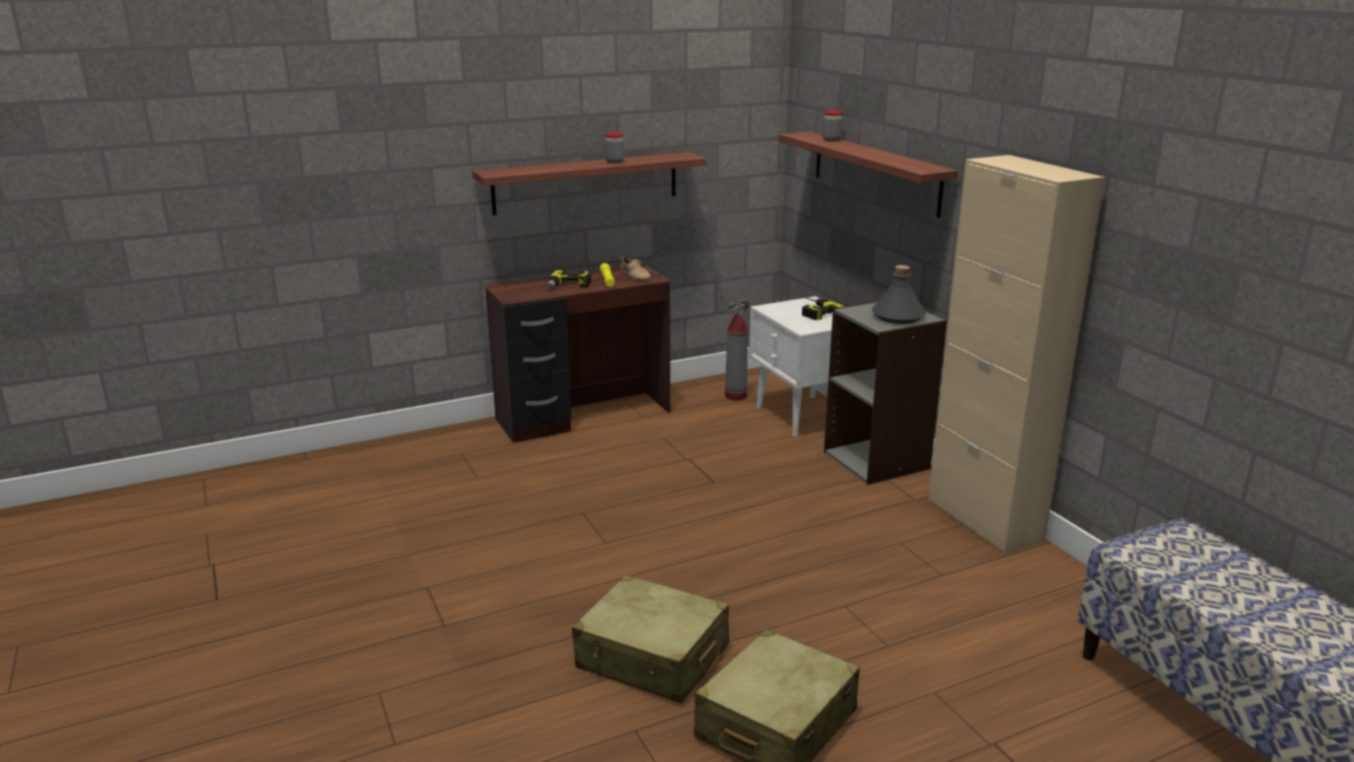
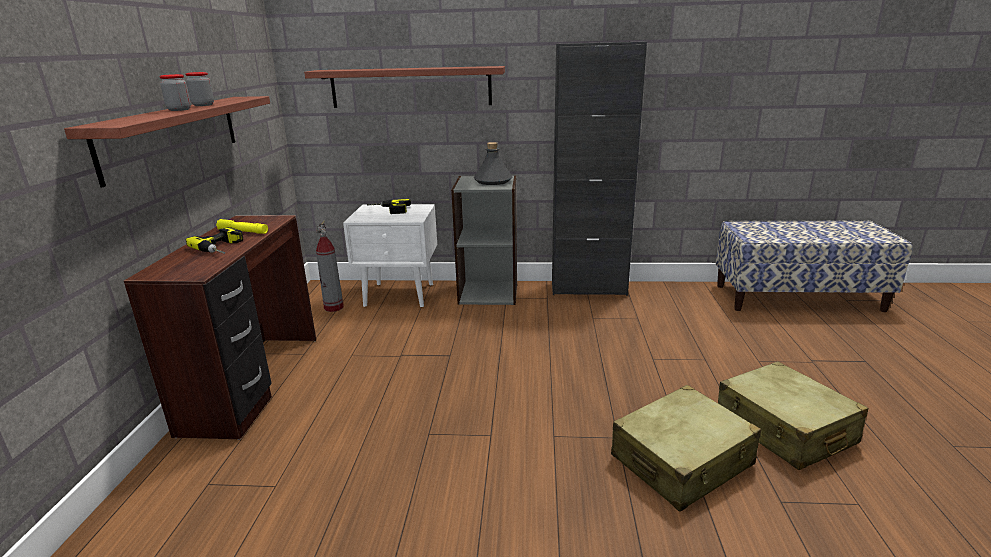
camera: 60 degrees left, 0 degrees up
(635, 275) = (257, 222): beige shoe -> none
(831, 140) = (359, 69): jar -> jar (179, 110)
(984, 520) = (588, 288): beige cabinet -> black cabinet

